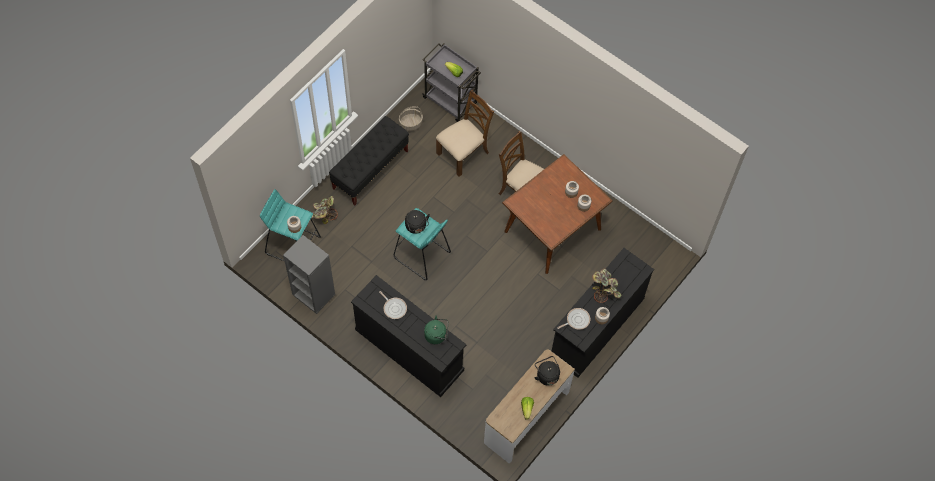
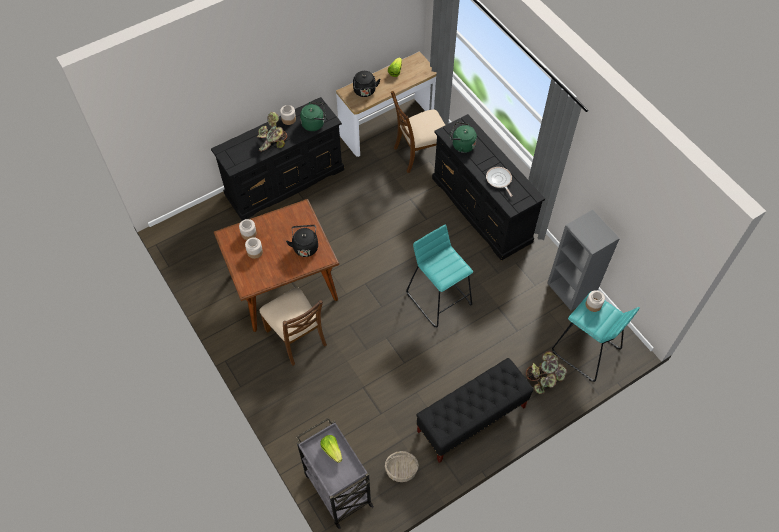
camera: 160 degrees left, 5 degrees down
(416, 227) = (447, 267): black kettle -> black kettle (305, 246)
(463, 153) = (348, 408): brown chair -> brown chair (420, 153)
(576, 320) = (314, 123): frying pan -> green kettle

